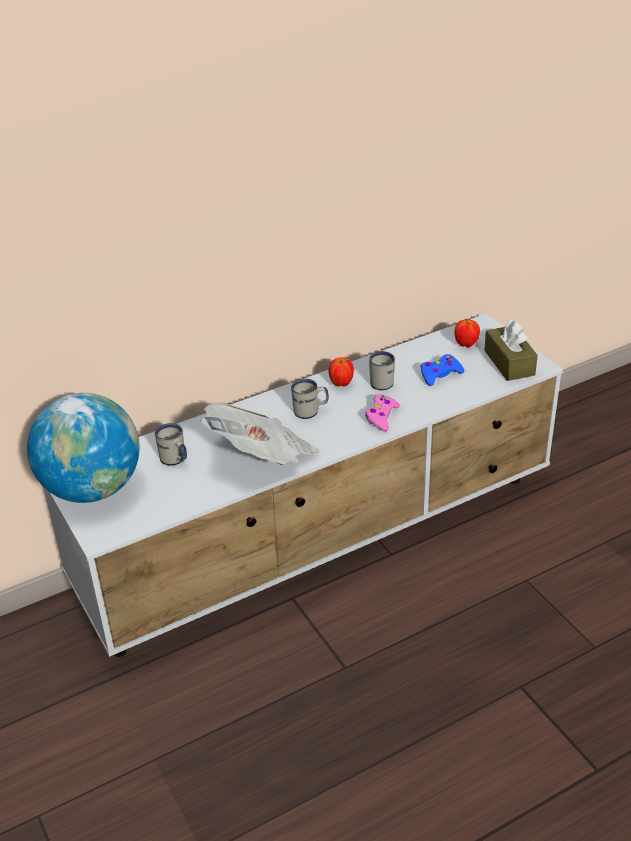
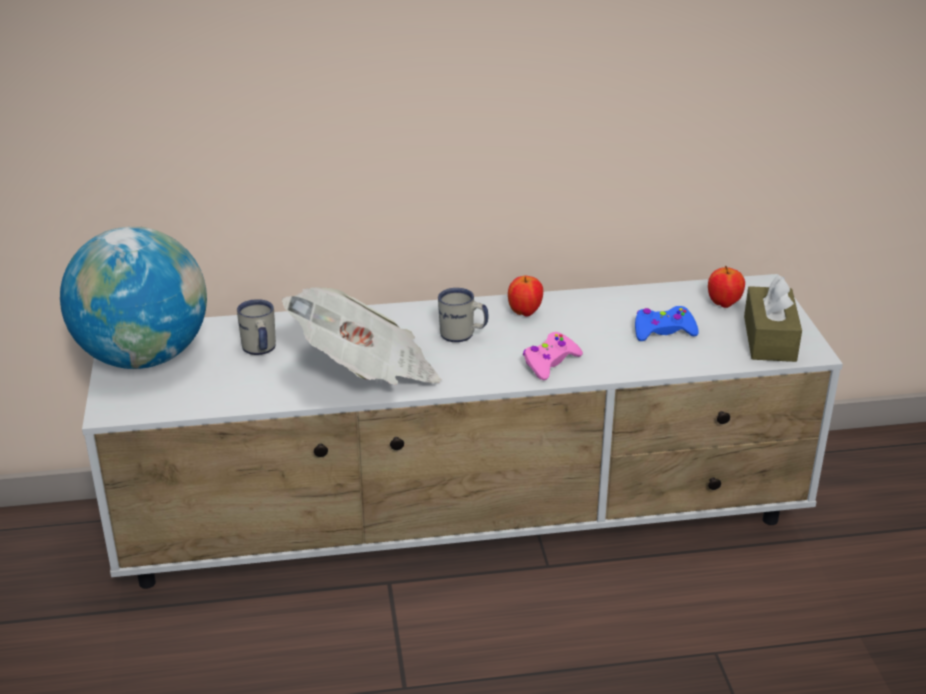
camera: 20 degrees right, 5 degrees down
(381, 381) = (579, 321): white mug -> none

